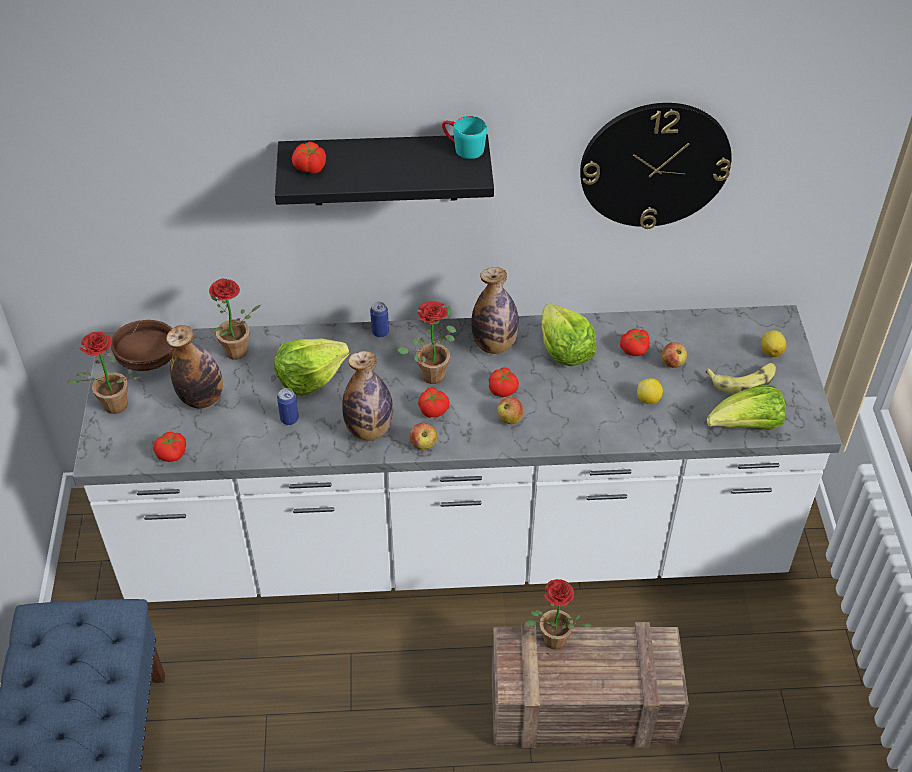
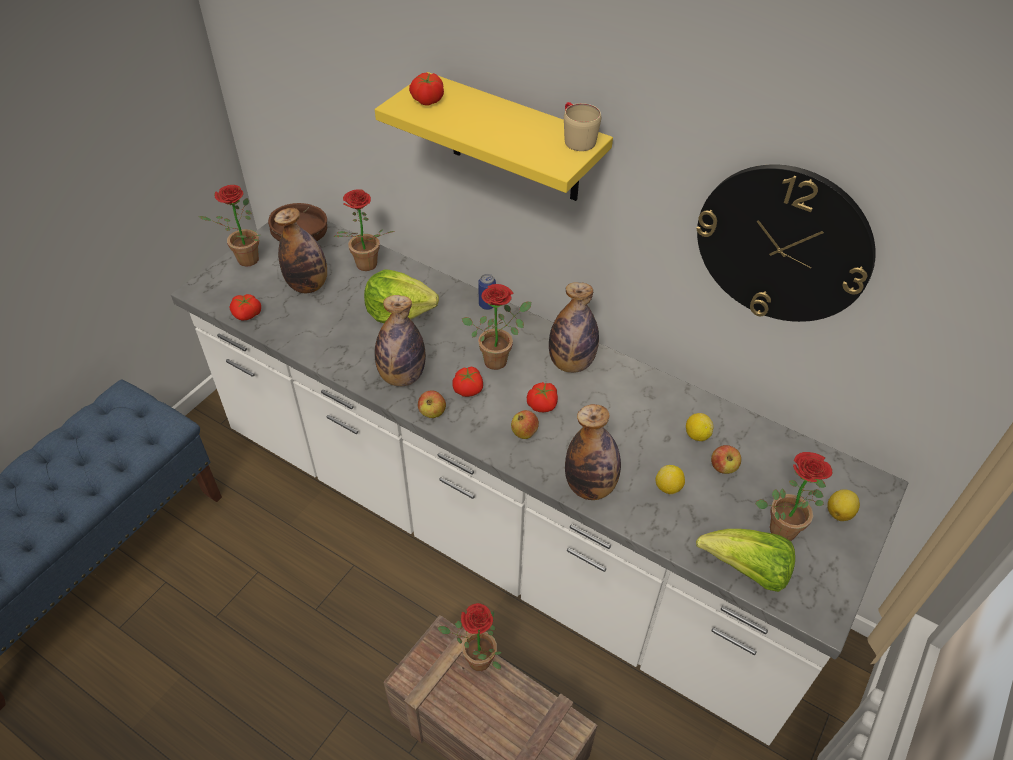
camera: 35 degrees right, 0 degrees up
(289, 419) = (352, 335): can -> none
(384, 170) = (515, 140): black shelf -> yellow shelf
(463, 148) = (576, 138): turquoise mug -> beige mug
(564, 350) = (629, 400): lettuce -> none
(594, 430) = (590, 486): none -> bottle
(634, 349) = (696, 435): tomato -> lemon
(743, 381) = (782, 524): banana -> potted plant

